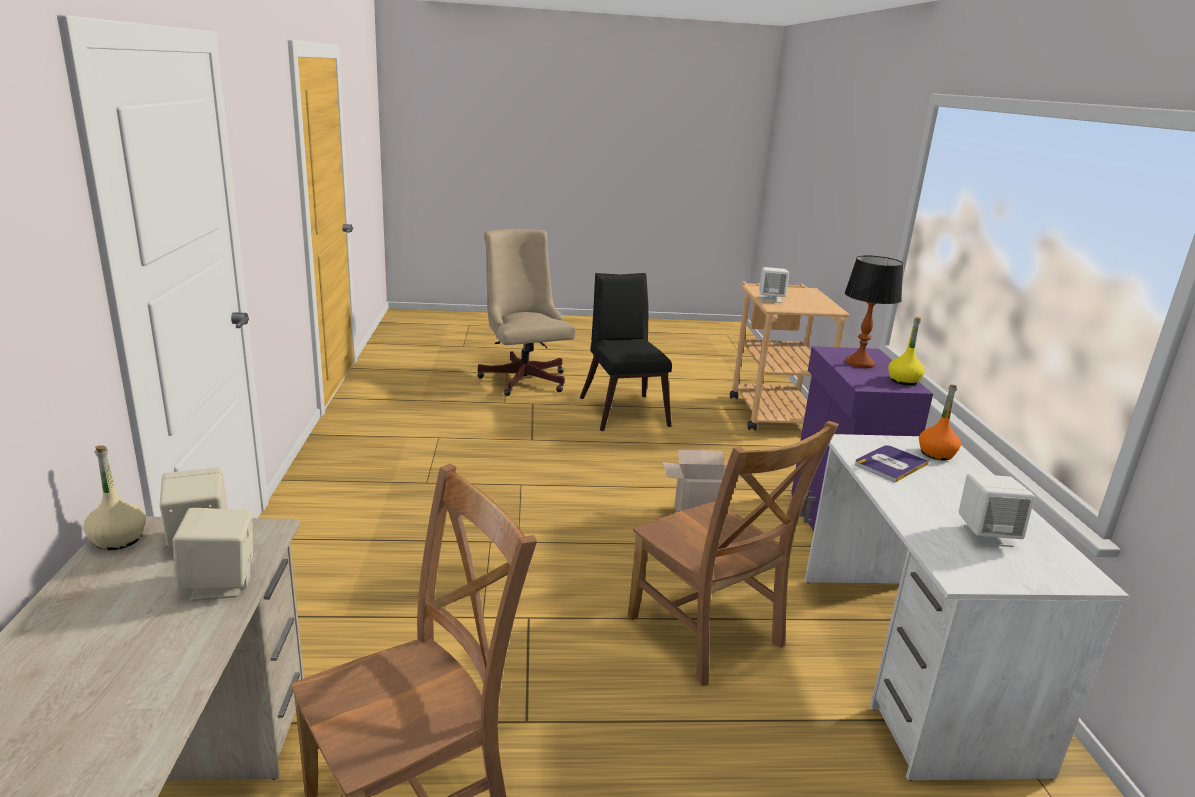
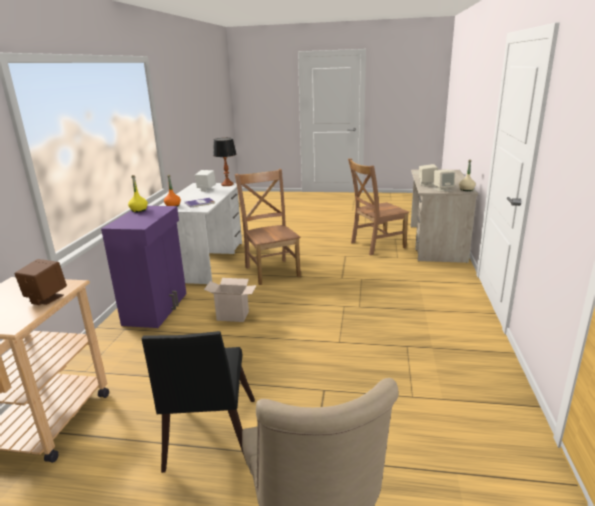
camera: 165 degrees left, 0 degrees up
(771, 299) = (45, 298): white speaker -> brown speaker
(860, 363) = (140, 218): table lamp -> table lamp (227, 184)

